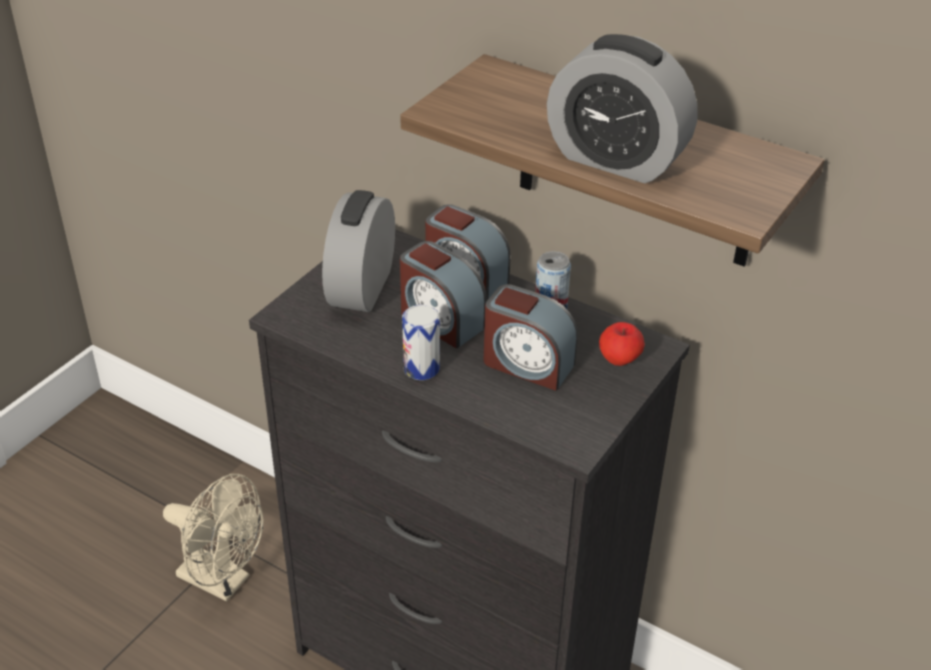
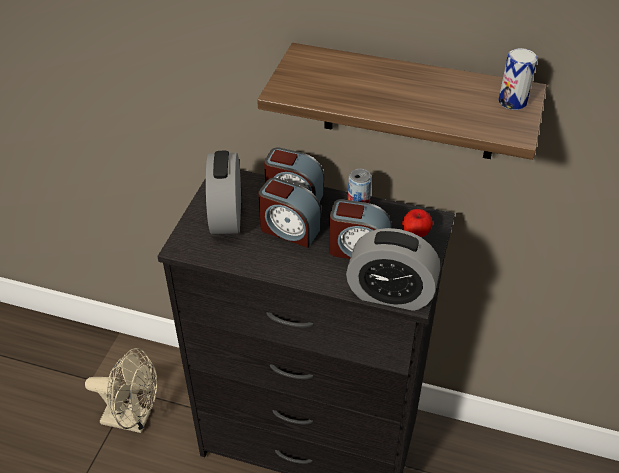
camera: 15 degrees left, 5 degrees up
(421, 368) = (290, 267): can -> can (512, 102)
(616, 160) = (418, 109): alarm clock -> alarm clock (390, 294)

